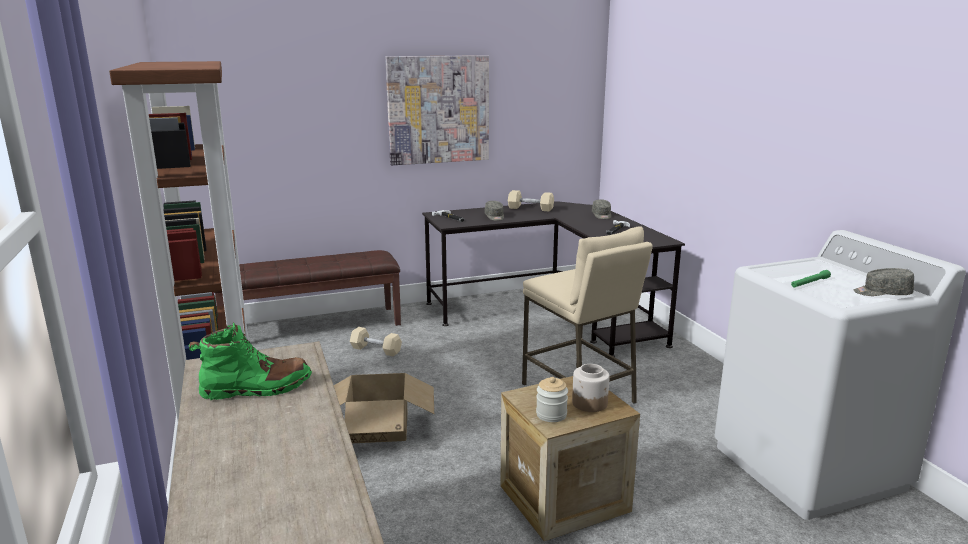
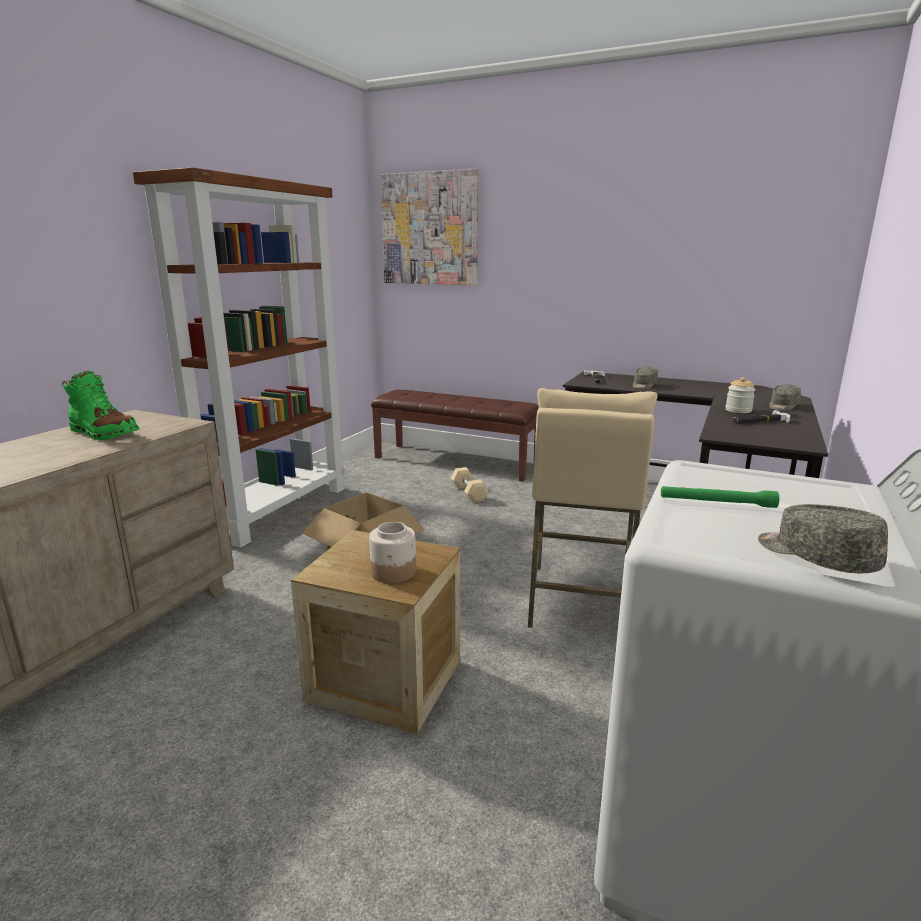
camera: 45 degrees right, 0 degrees up
(438, 109) = (616, 257): picture -> picture (430, 229)
(530, 208) = (706, 386): beige dumbbell -> none
(551, 415) = (340, 564): jar -> jar (738, 410)

